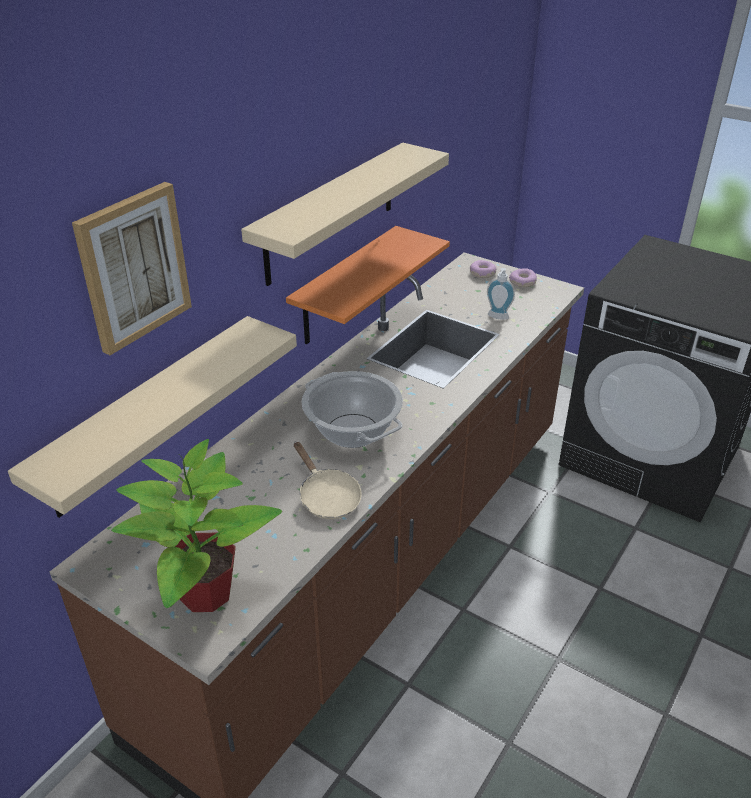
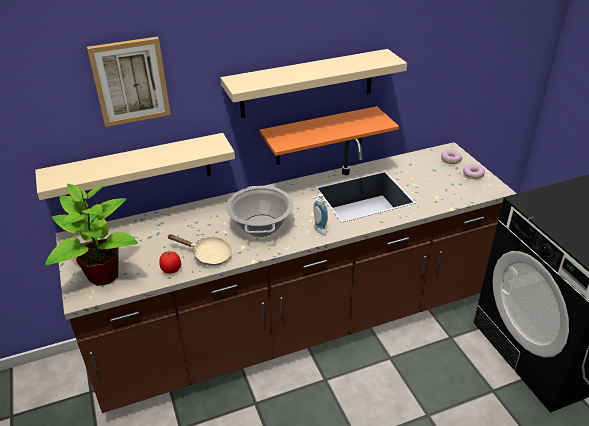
camera: 35 degrees right, 0 degrees up
(298, 538) = (171, 270): none -> tomato
(326, 497) = (208, 255): beige frying pan -> beige frying pan turned 75 degrees counterclockwise
(497, 317) = (427, 192): soap dispenser -> soap dispenser (318, 231)

